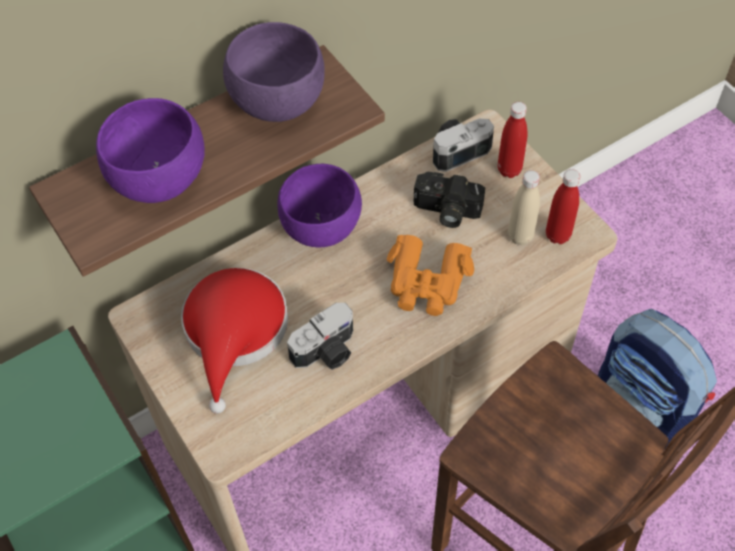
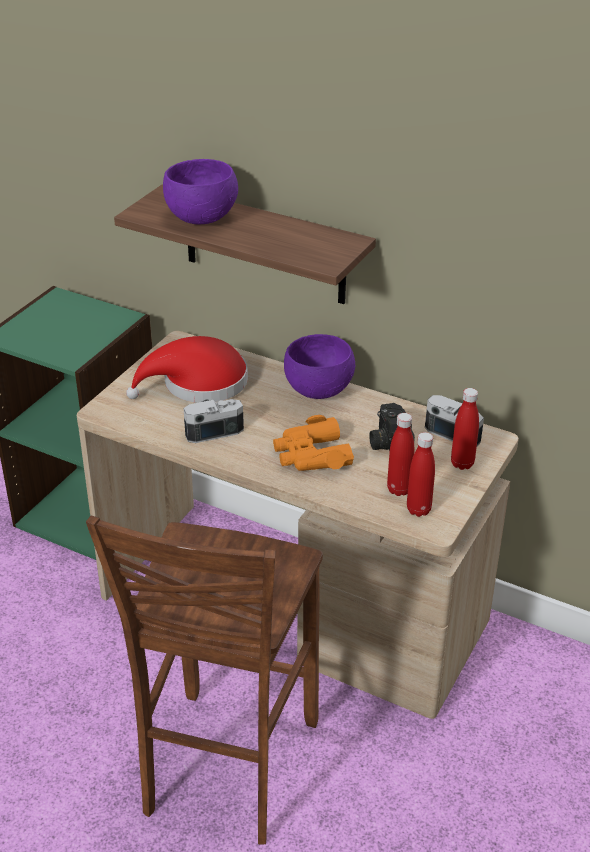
camera: 60 degrees right, 20 degrees down
(278, 104) = (303, 237): purple bowl -> none
(327, 352) = (212, 428): camera -> camera turned 135 degrees clockwise
(520, 236) = (399, 489): beige bottle -> red bottle
(644, 407) = (433, 801): backpack -> none

